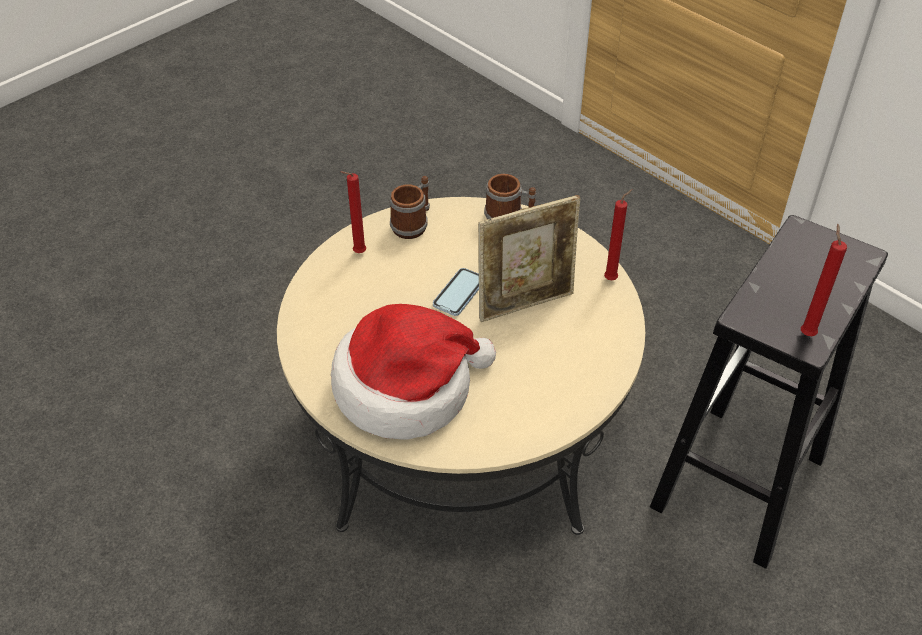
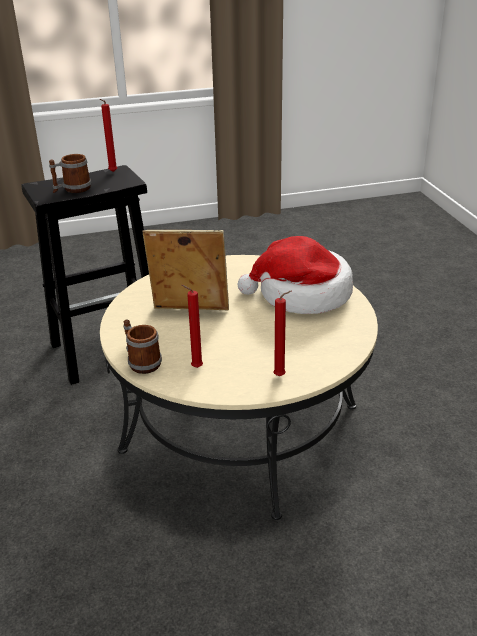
camera: 150 degrees left, 15 degrees down
(413, 224) = (219, 383): mug -> mug (72, 189)
(459, 293) = (227, 328): phone -> none
(612, 278) = (120, 307): red candle -> red candle (195, 367)

